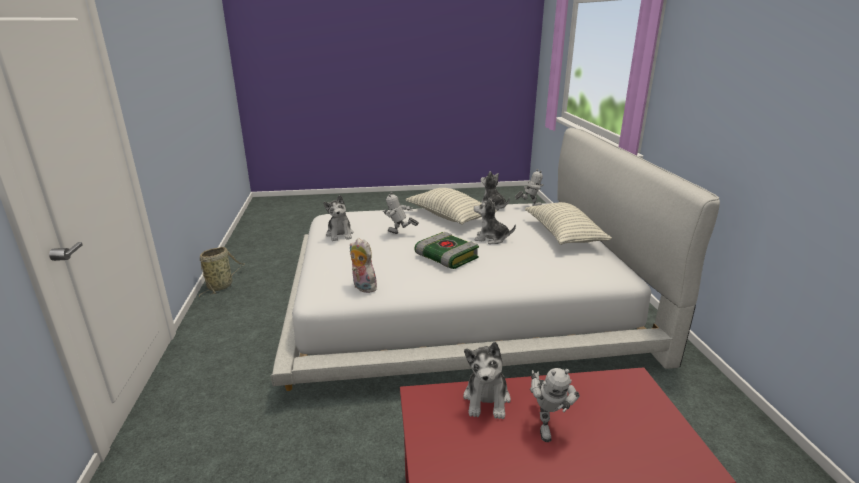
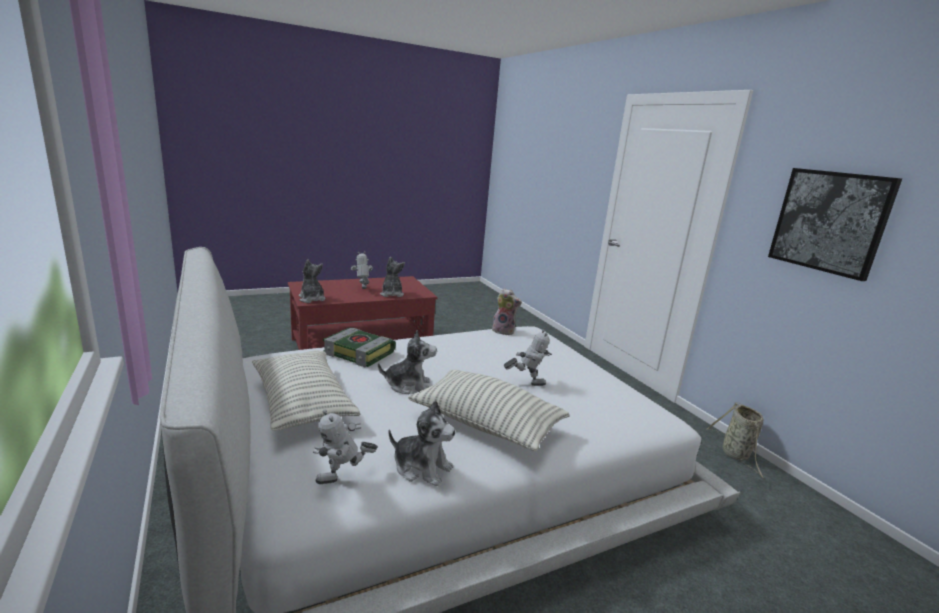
camera: 160 degrees right, 5 degrees down
(161, 90) = (830, 221): none -> picture
(340, 234) = (596, 379): plush toy -> plush toy (312, 299)
(445, 257) = (452, 357): book -> book (360, 353)

